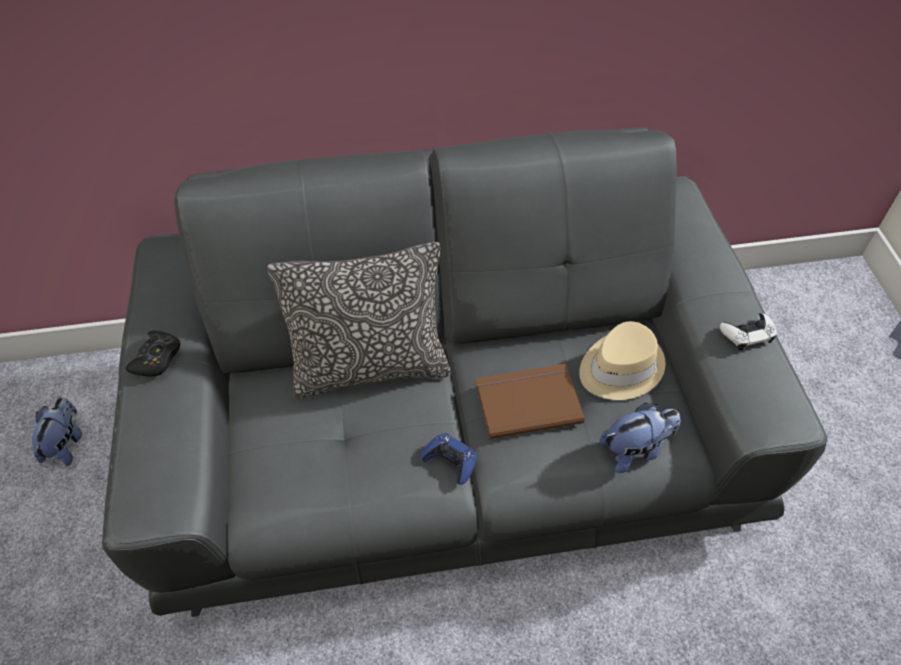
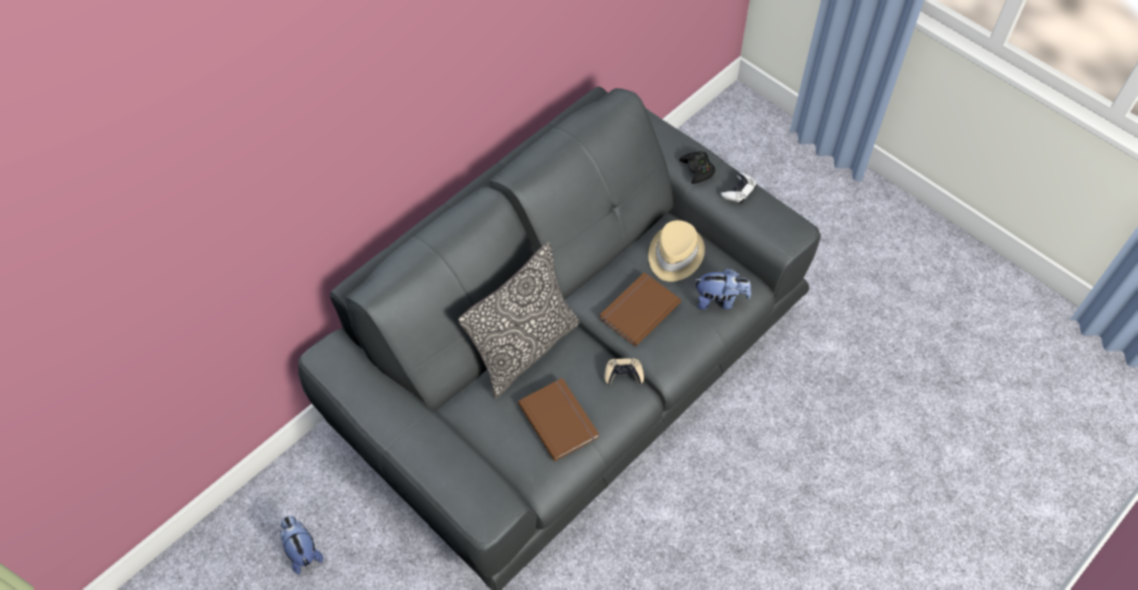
camera: 35 degrees left, 5 degrees up
(157, 358) = (400, 427): black game controller -> black game controller (697, 169)
(338, 464) = (560, 419): none -> brown book
(450, 461) = (623, 374): blue game controller -> beige game controller
(635, 450) = (720, 300): plush toy -> plush toy turned 60 degrees clockwise

